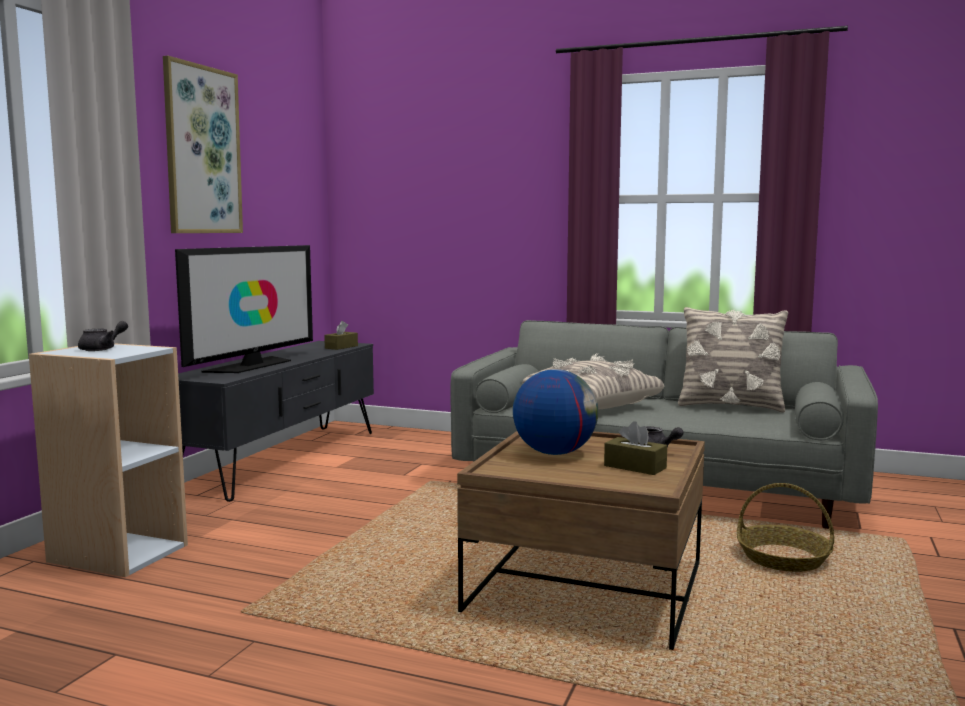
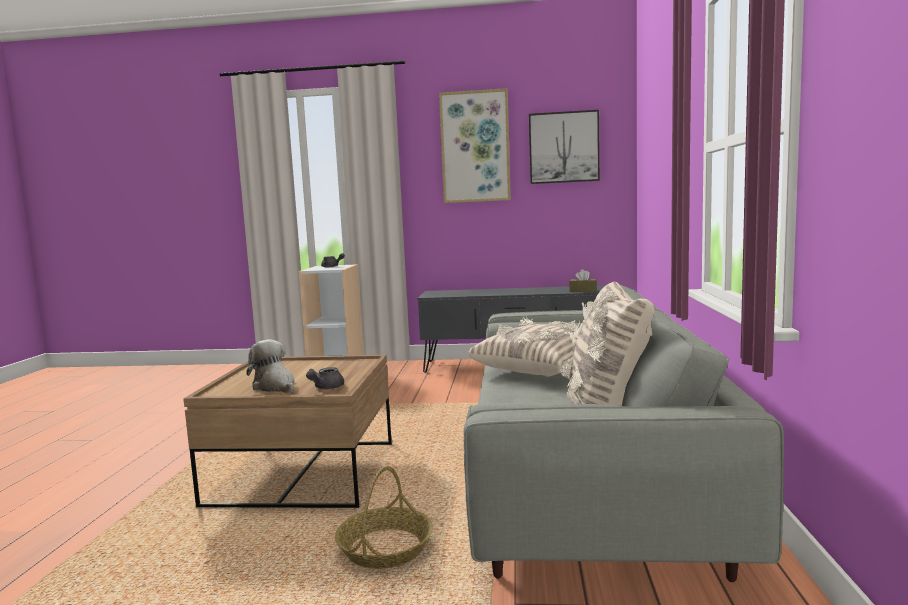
camera: 75 degrees right, 0 degrees up
(252, 365) = (481, 292): television -> none
(280, 167) = (563, 147): none -> picture
(554, 453) = (313, 369): globe -> none
(635, 467) = (275, 387): brown tissue box -> plush toy

